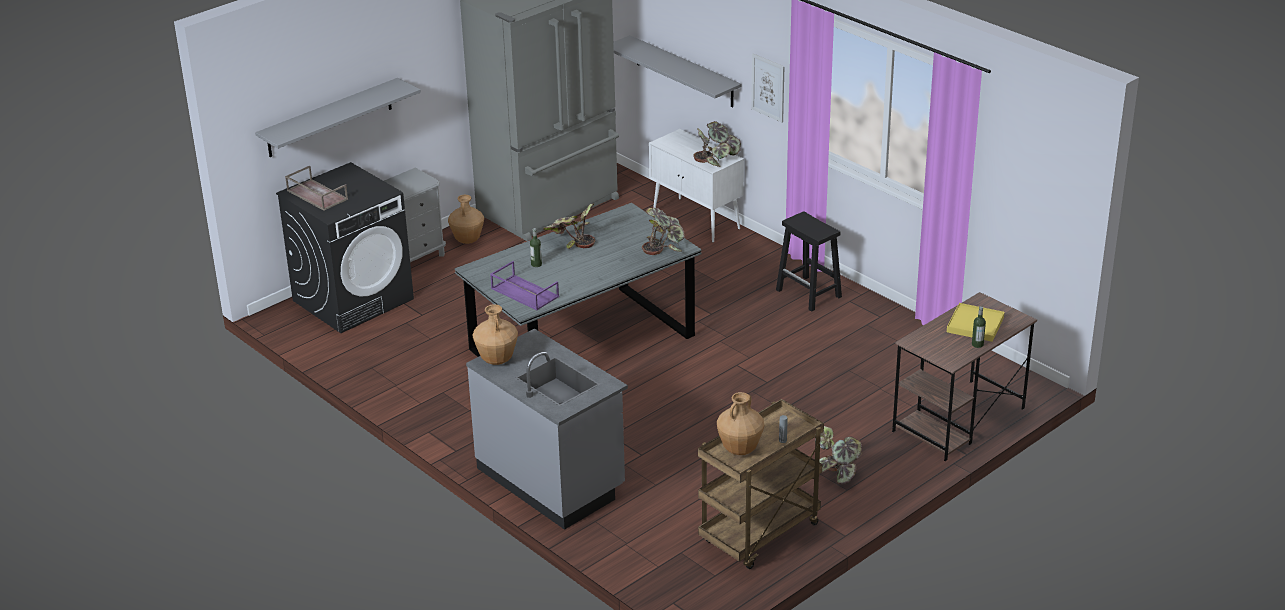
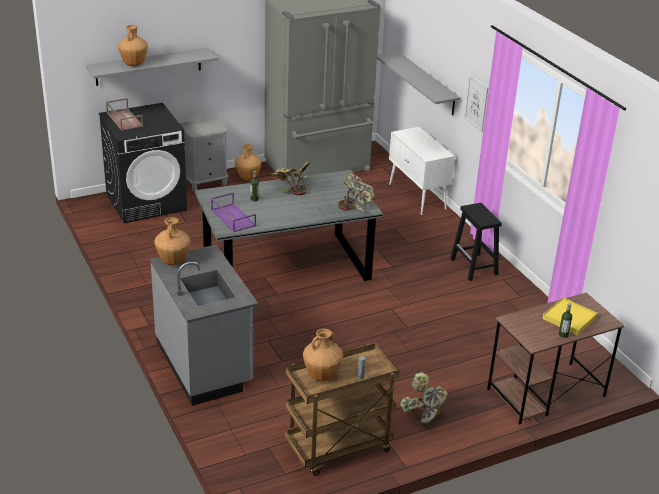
camera: 15 degrees right, 0 degrees up
(319, 119) = (134, 64): none -> brown vase
(716, 158) = (434, 152): potted plant -> none

